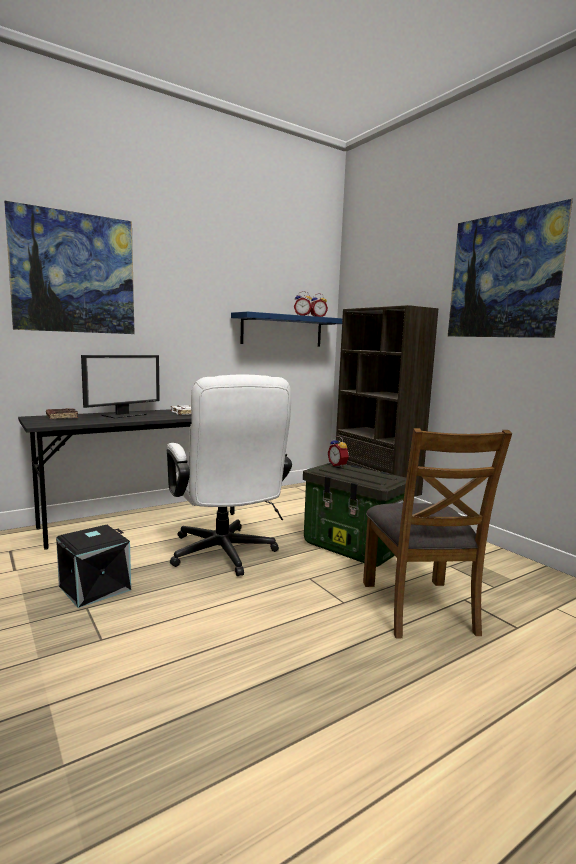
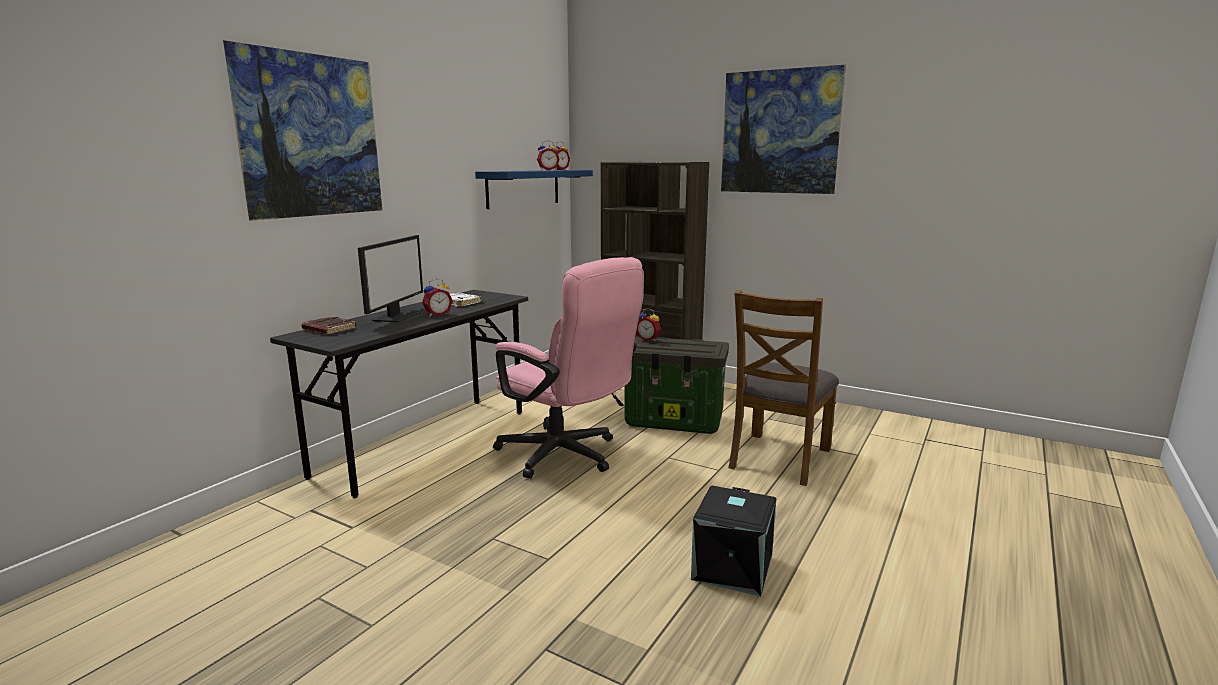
camera: 25 degrees left, 5 degrees up
(95, 588) = (475, 520): black storage box -> black storage box (734, 569)
(151, 417) = (437, 314): none -> alarm clock
(225, 556) = (566, 456): white office chair -> pink office chair
(419, 607) = (778, 458): brown chair -> brown chair turned 60 degrees clockwise

